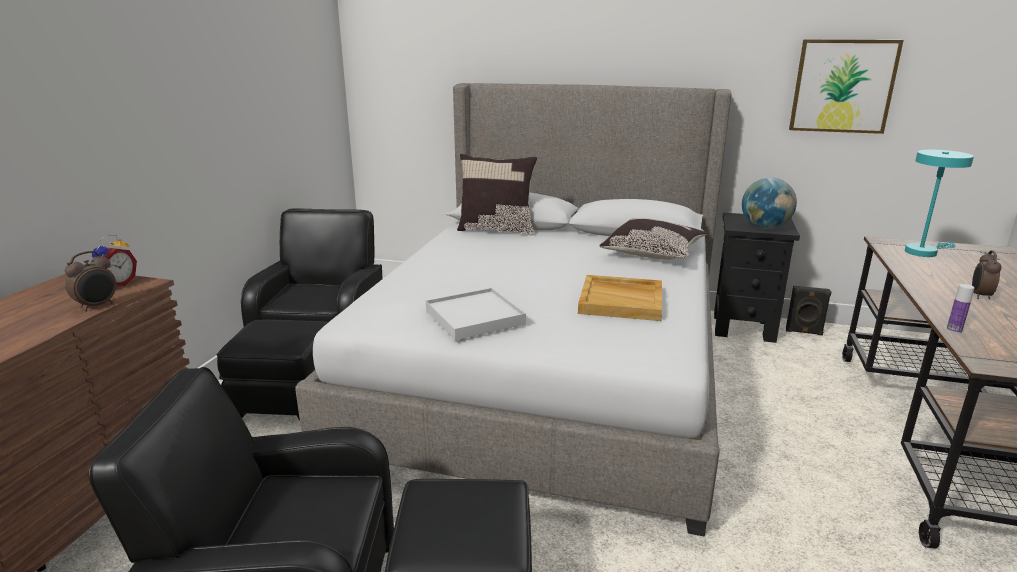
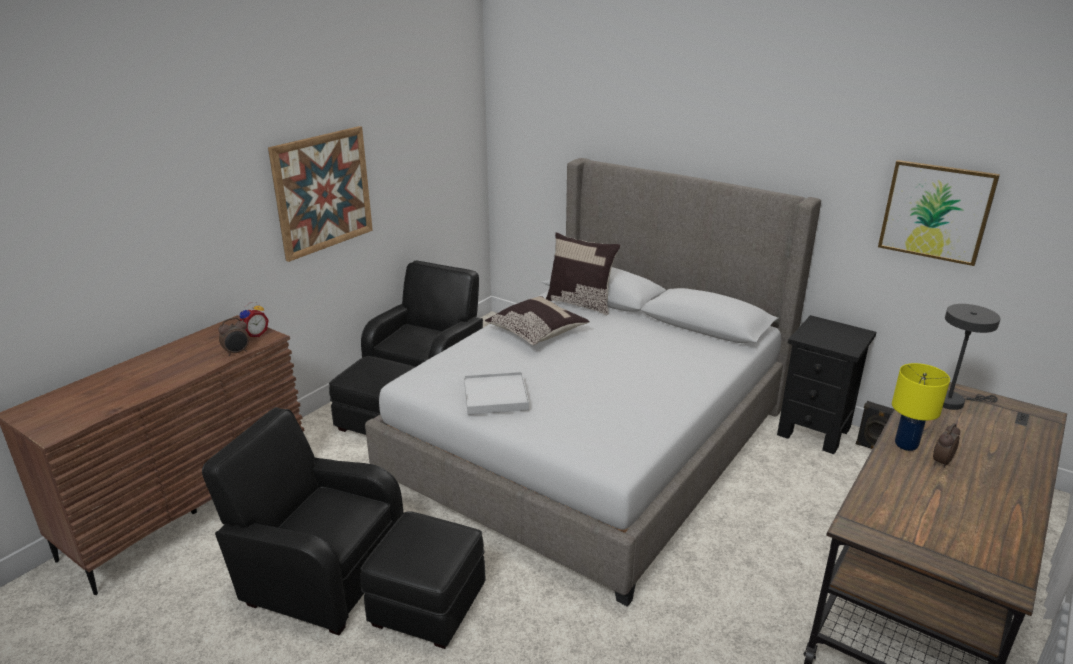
camera: 20 degrees right, 5 degrees up
(179, 108) = (323, 192): none -> picture
(622, 301) = (625, 401): beige tray -> none
(653, 253) = (699, 354): pillow -> pillow (537, 333)
(765, 228) = (832, 342): globe -> none
(923, 251) = (953, 401): turquoise table lamp -> grey table lamp
(936, 288) = (907, 446): none -> yellow table lamp
(954, 330) = (865, 491): bottle -> none

